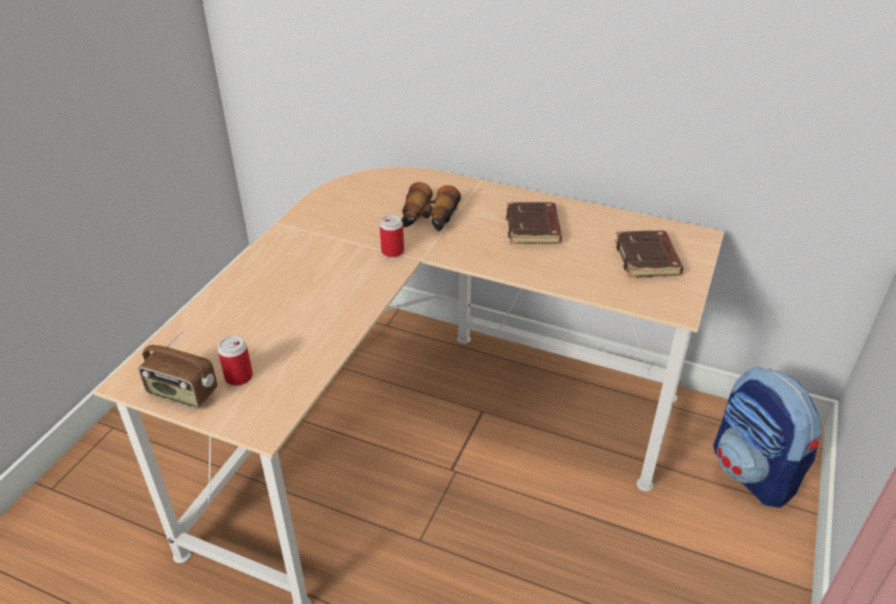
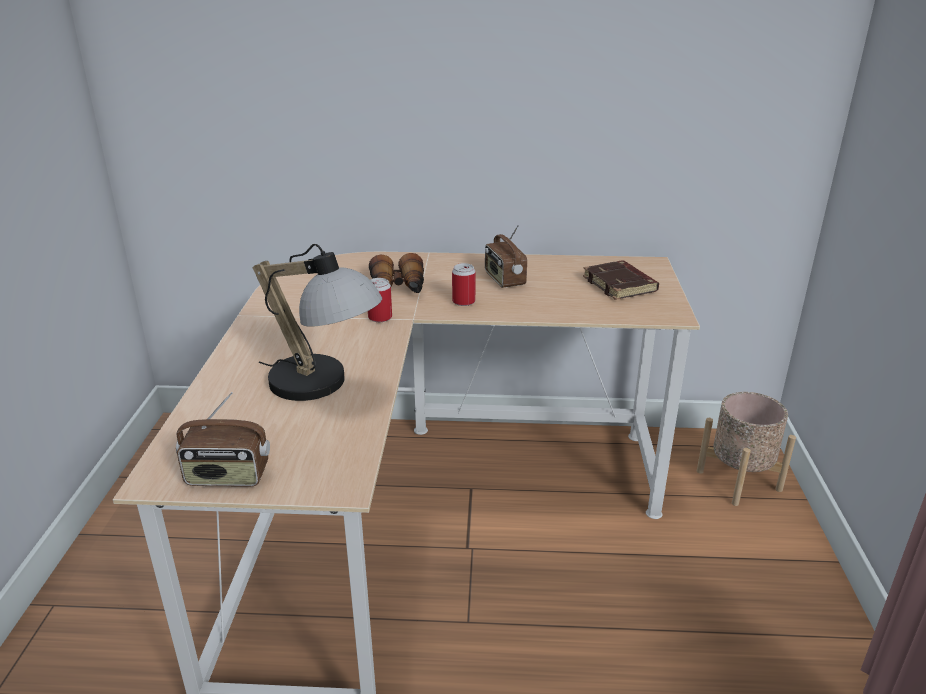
camera: 20 degrees left, 10 degrees down
(239, 377) = (285, 449): can -> can (463, 302)
(303, 319) = (324, 386): none -> table lamp
(534, 228) = (504, 279): brown book -> radio
(753, 472) = (738, 480): backpack -> beige planter

